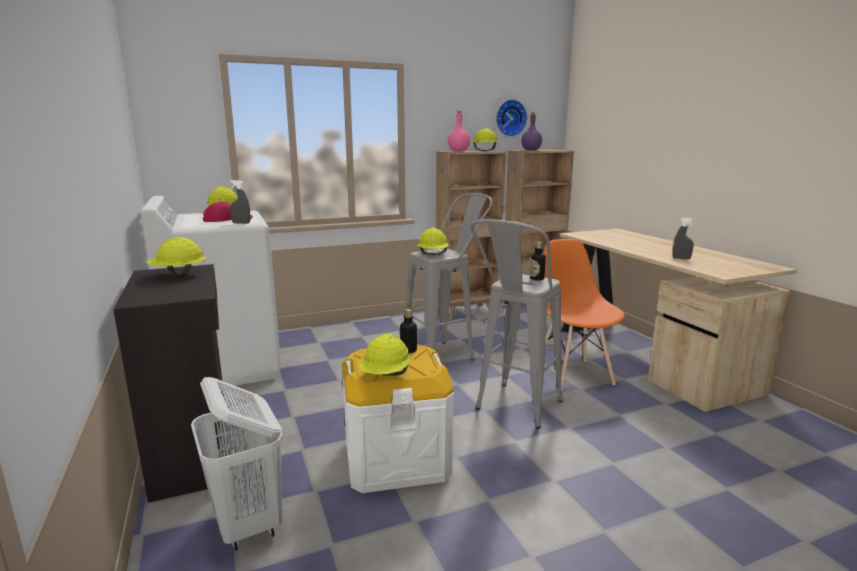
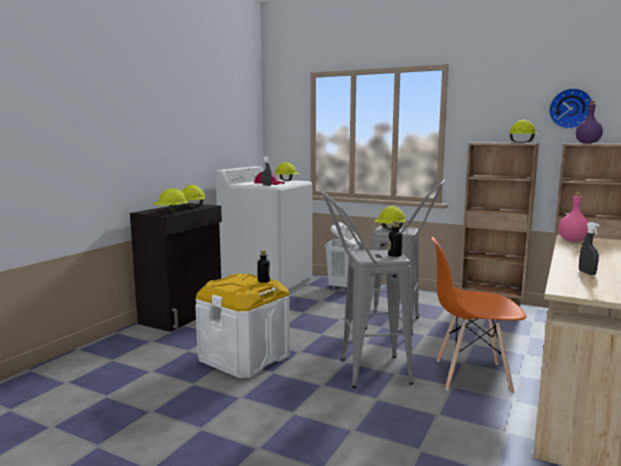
camera: 50 degrees right, 5 degrees down
(248, 524) = (145, 348): white laundry basket -> white laundry basket (342, 287)
(386, 375) = (220, 286): yellow hard hat -> yellow hard hat (170, 212)
(459, 151) = (490, 142): pink bottle -> pink bottle (573, 240)
(572, 374) = (471, 376): orange chair -> orange chair turned 120 degrees counterclockwise

